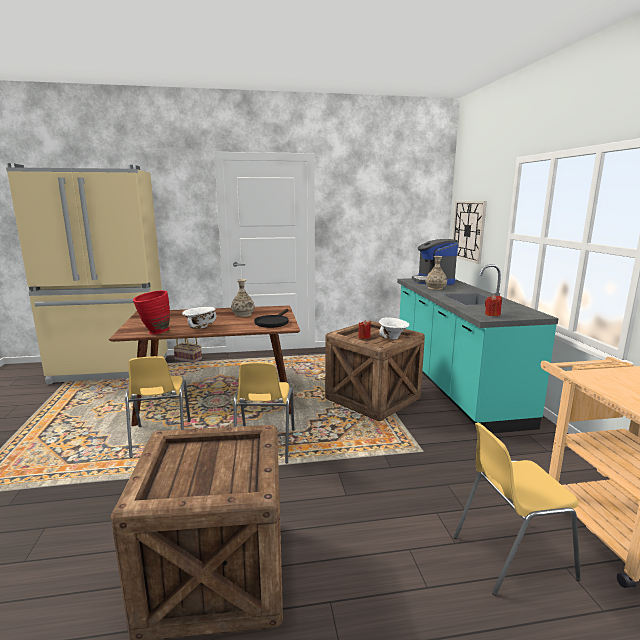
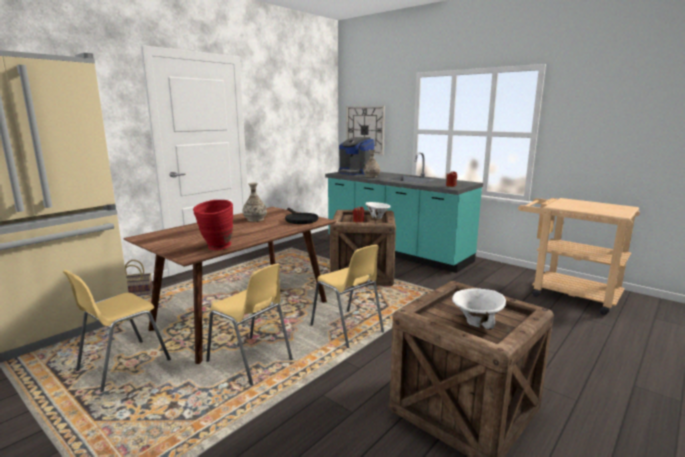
camera: 40 degrees left, 0 degrees up
(200, 327) = (247, 235): white bowl -> white bowl (475, 323)
(510, 556) = (558, 323): yellow chair -> yellow chair (122, 365)

